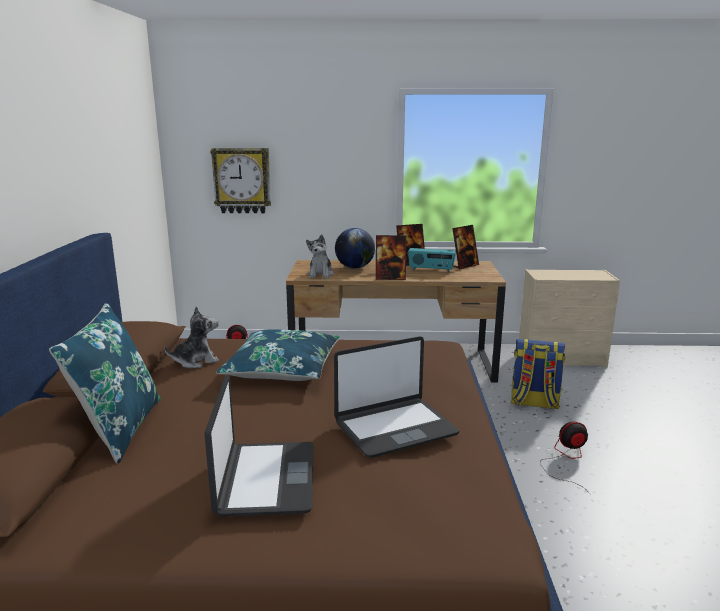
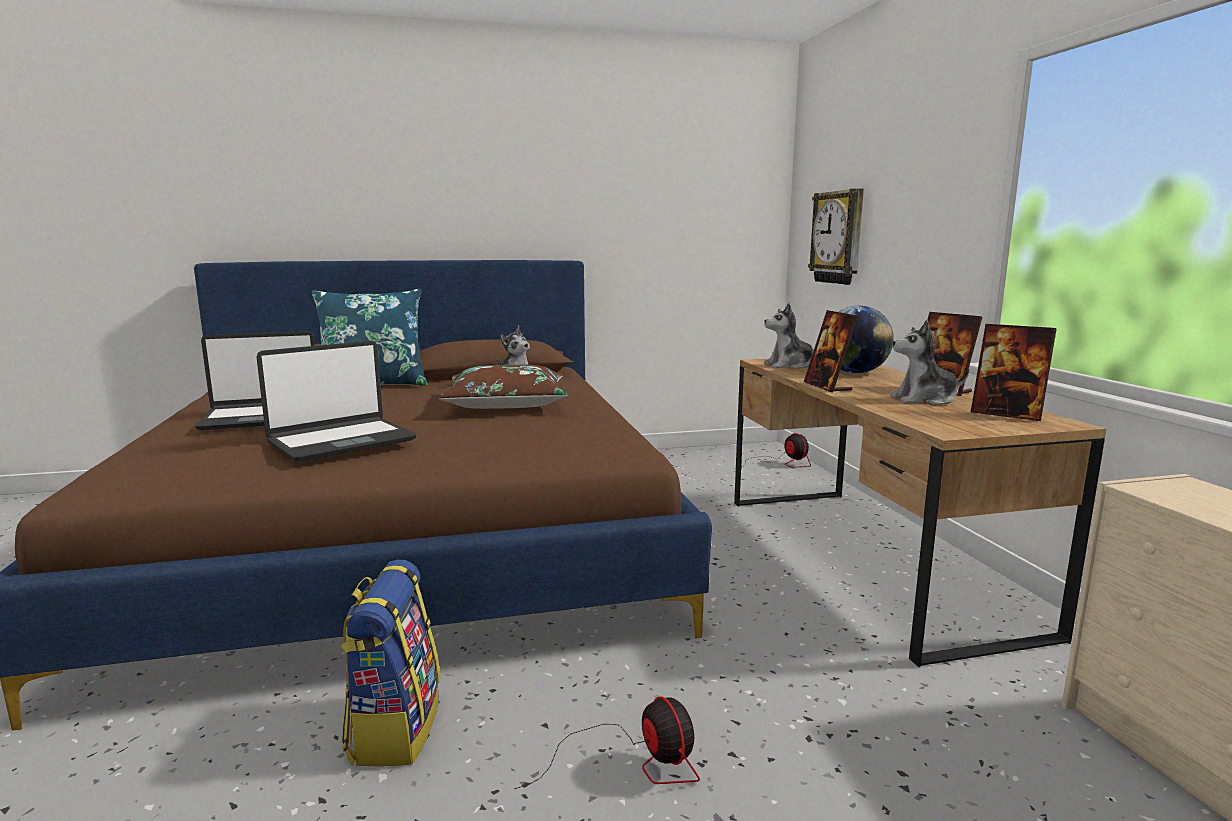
camera: 75 degrees right, 5 degrees down
(282, 368) = (506, 403): blue pillow -> brown pillow
(394, 428) = (341, 441): laptop -> laptop turned 90 degrees counterclockwise
(431, 270) = (924, 400): radio -> plush toy
(534, 403) = (862, 718): backpack -> backpack (394, 728)

